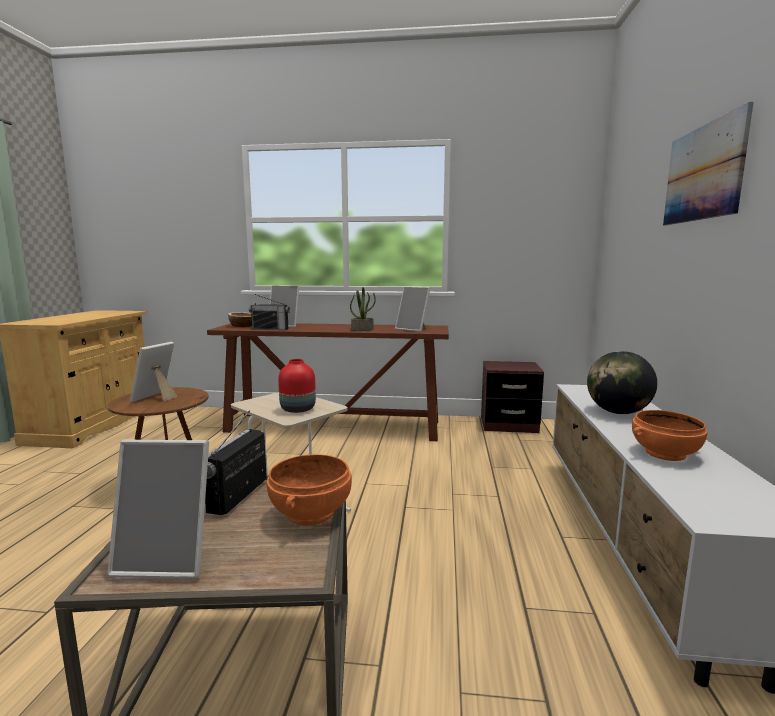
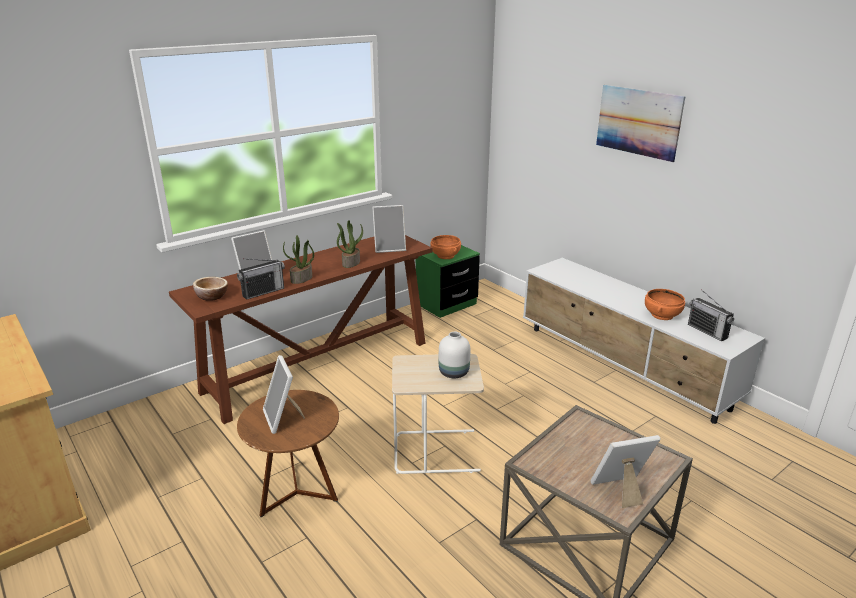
camera: 45 degrees left, 15 degrees up
(169, 558) = (620, 490): picture frame -> picture frame turned 150 degrees counterclockwise
(238, 495) = (565, 447): radio -> radio (707, 331)
(297, 409) = (453, 373): red vase -> white vase
(308, 329) = (301, 279): none -> potted plant
(311, 513) = (614, 434): orange bowl -> orange bowl (446, 256)
(508, 425) = (446, 304): brown nightstand -> green nightstand
(618, 412) = (599, 288): globe -> none

